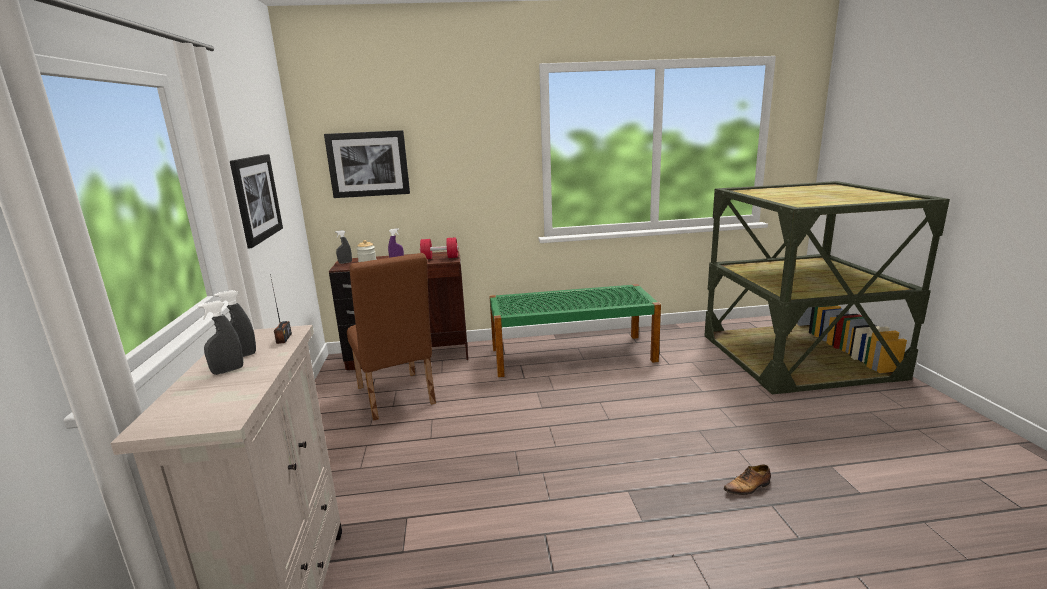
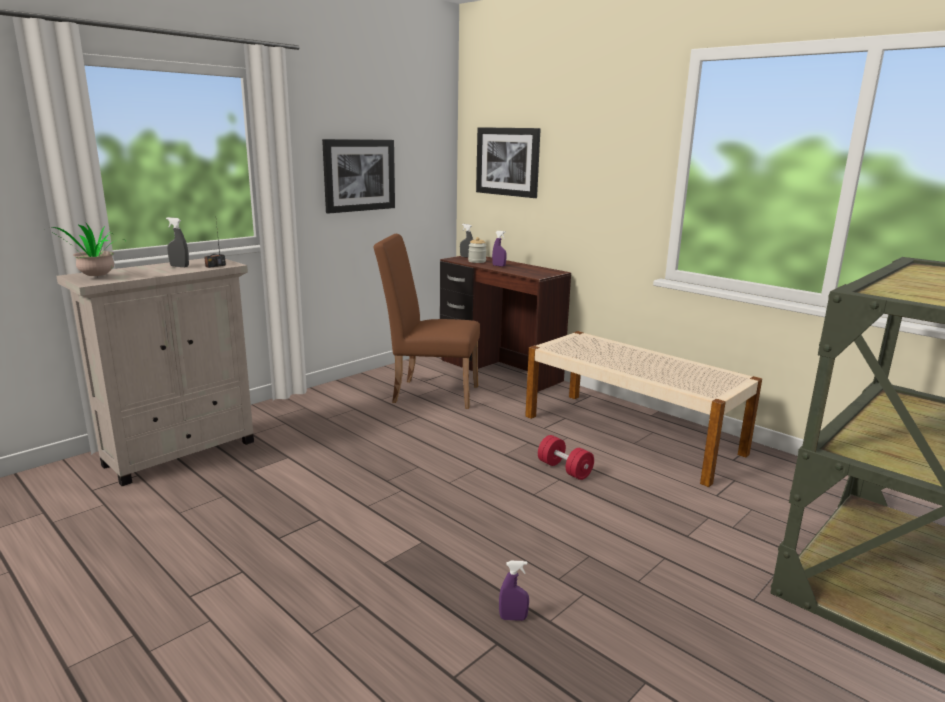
camera: 50 degrees right, 0 degrees up
(198, 413) = (95, 278): none -> potted plant
(228, 370) = (156, 269): grey spray bottle -> none
(396, 398) = (429, 393): brown chair -> brown chair turned 75 degrees clockwise
(440, 258) = (534, 272): red dumbbell -> red dumbbell (564, 469)
(572, 355) = (631, 434): green bench -> beige bench
(748, 487) = (513, 618): shoe -> purple spray bottle

